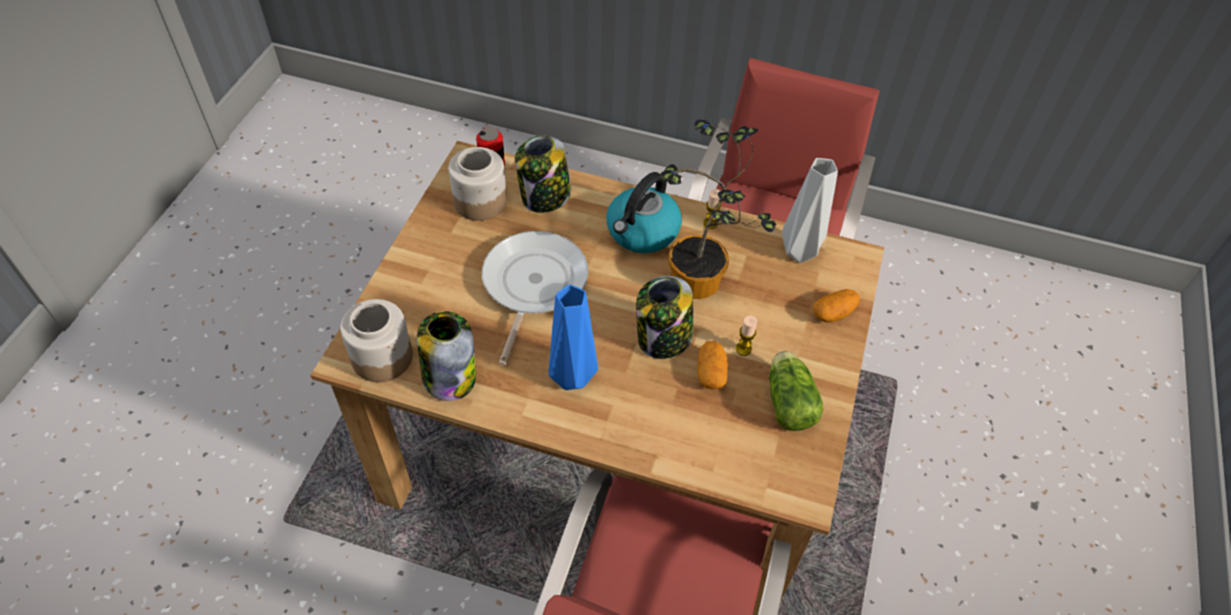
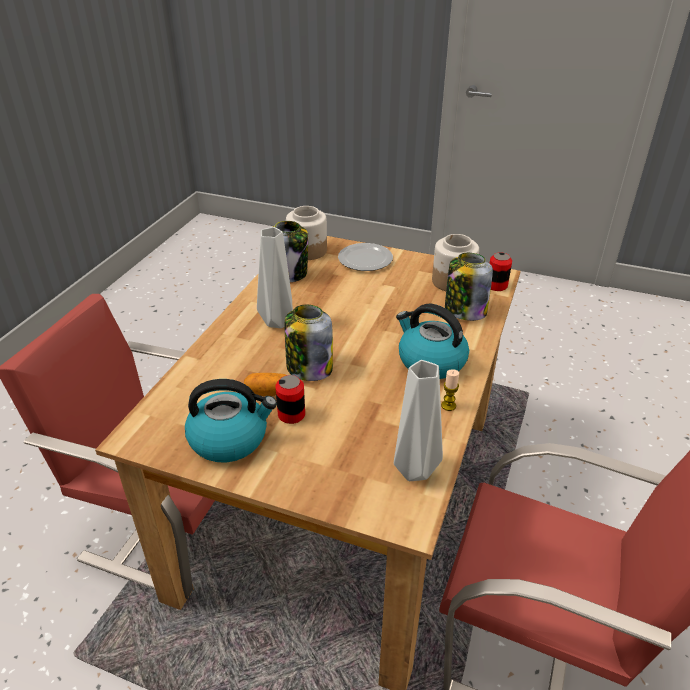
camera: 95 degrees right, 15 degrees down
(416, 288) = (364, 259): none -> plate
(532, 285) = (367, 305): frying pan -> none
(573, 376) = (279, 322): blue vase -> grey vase
(701, 284) = (368, 394): potted plant -> none
(743, 349) = (291, 414): candle -> can
(788, 400) = (230, 438): lettuce -> kettle
(833, 313) = (329, 487): potato -> none

